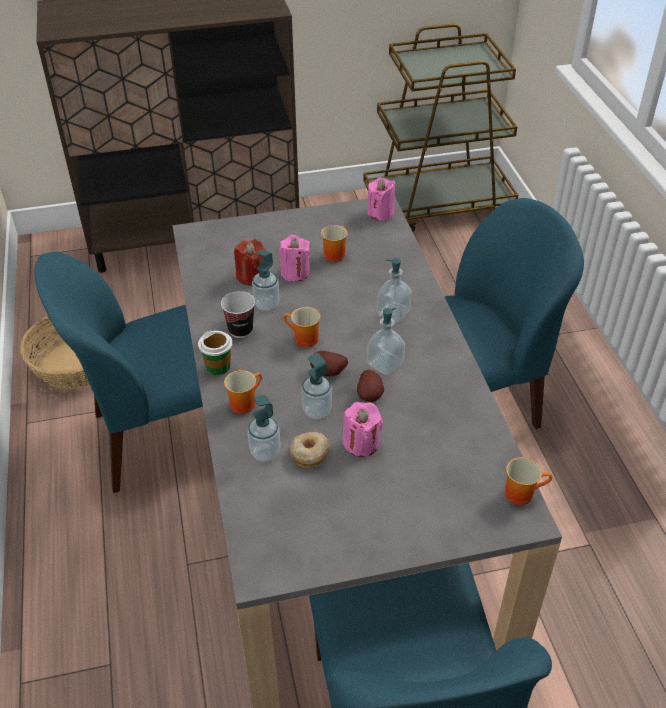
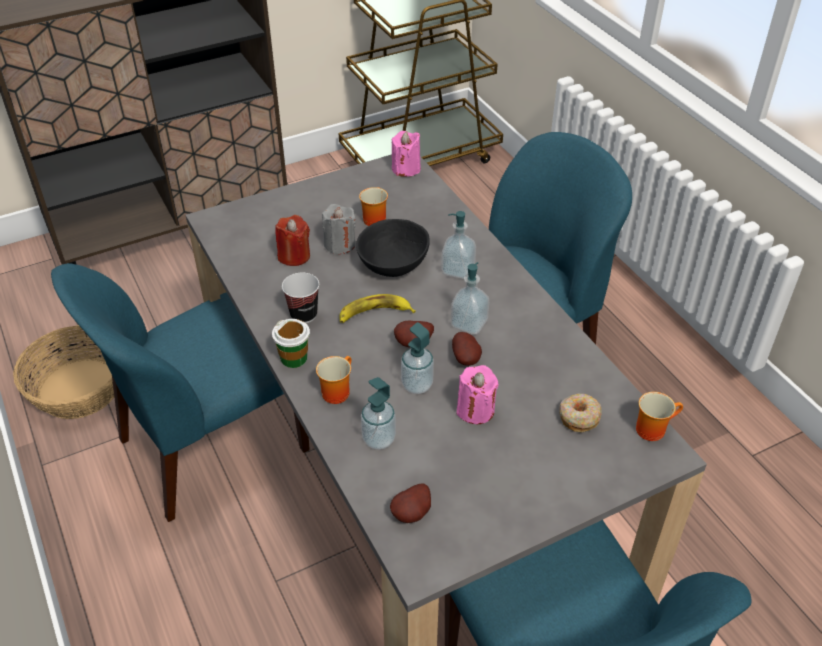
camera: 15 degrees left, 0 degrees up
(266, 304) = (321, 283): soap dispenser -> none
(270, 524) = (413, 514): none -> potato
(295, 272) = (339, 244): pink candle -> grey candle
(303, 340) = (374, 313): mug -> banana
(309, 453) = (426, 431): donut -> donut (579, 417)
(336, 298) = (393, 264): none -> black bowl

